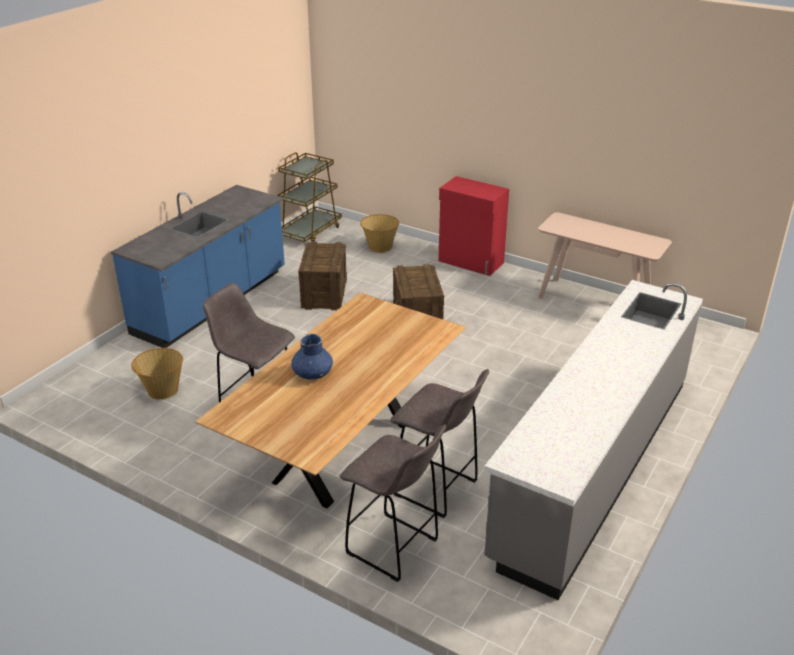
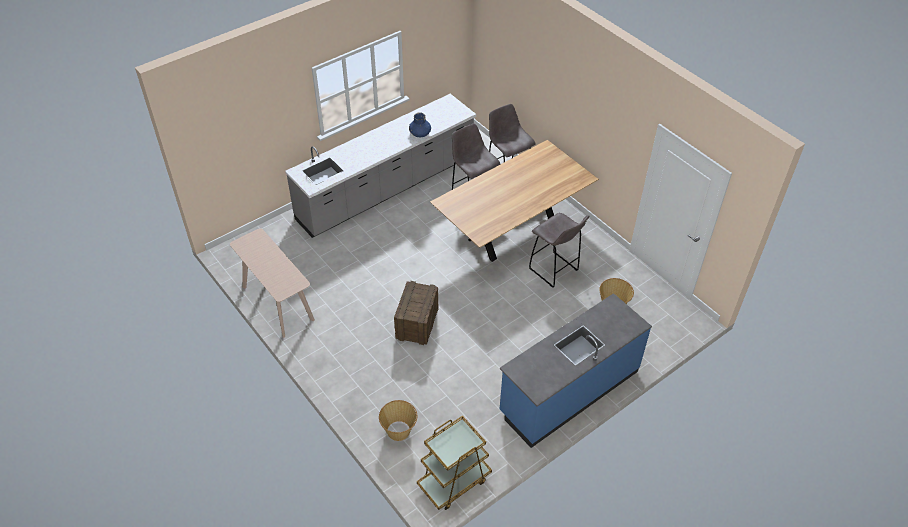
camera: 160 degrees left, 15 degrees up
(312, 374) = (531, 191): blue vase -> blue vase (420, 133)
(324, 294) = (474, 375): crate -> none
(471, 262) = (333, 380): red cabinet -> none

